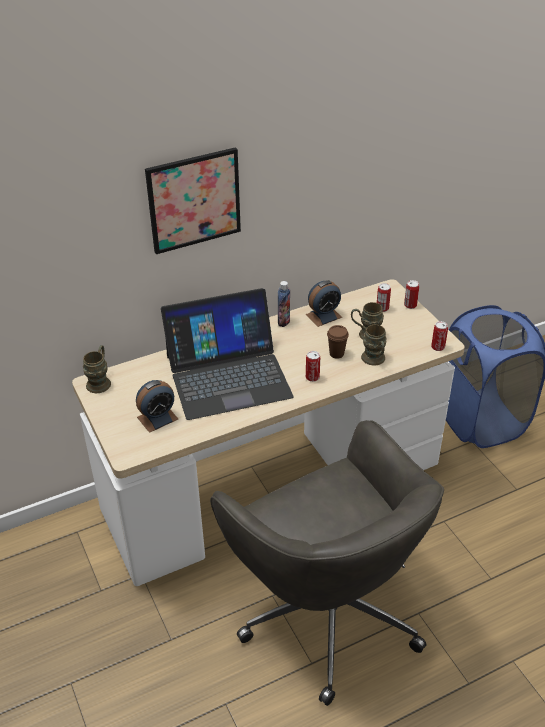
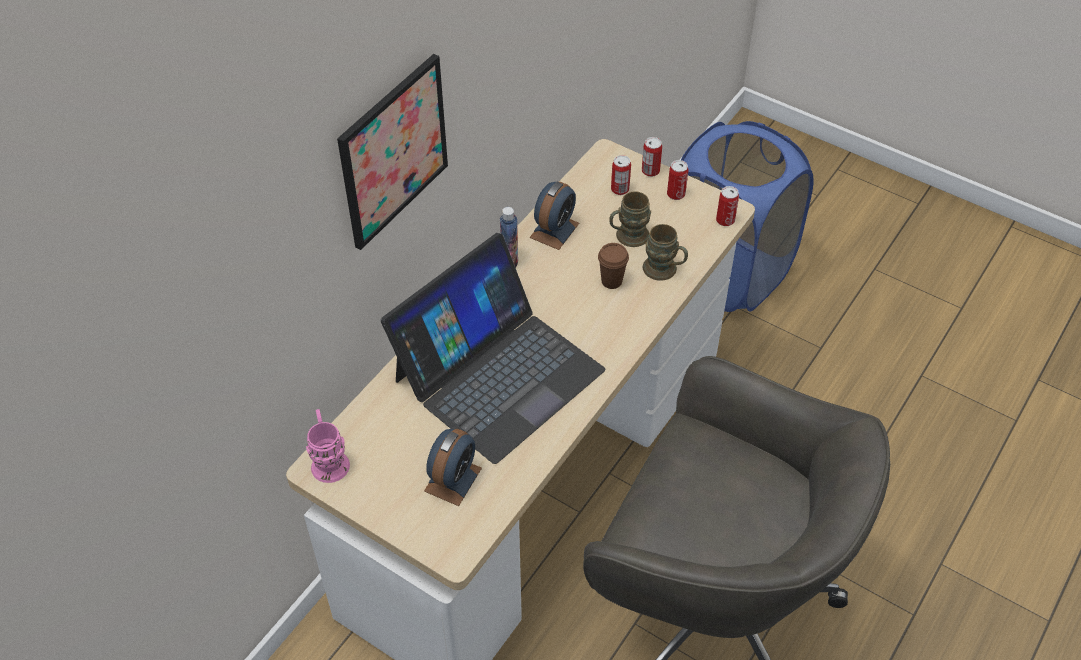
camera: 30 degrees left, 10 degrees up
(100, 381) = (329, 459): brown mug -> pink mug
(312, 377) = (607, 329): can -> can (676, 194)

